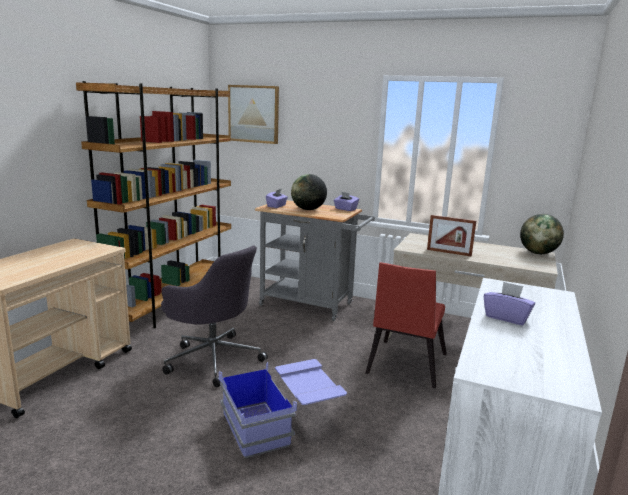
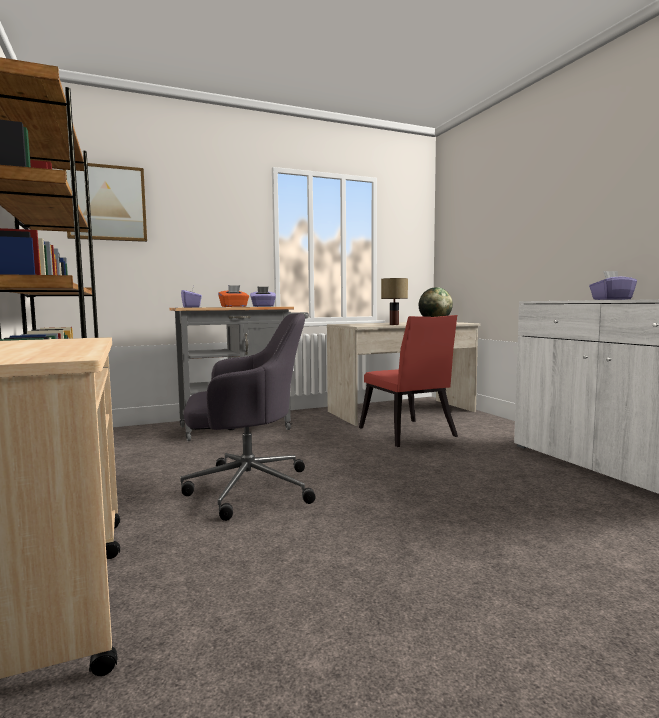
camera: 45 degrees left, 10 degrees down
(281, 424) = (429, 496): blue storage box -> none
(308, 209) = (234, 306): globe -> orange tissue box
(449, 252) = (394, 324): picture frame -> table lamp

